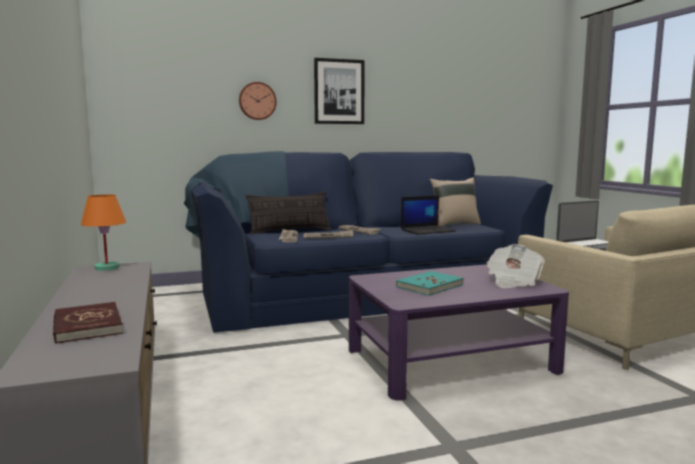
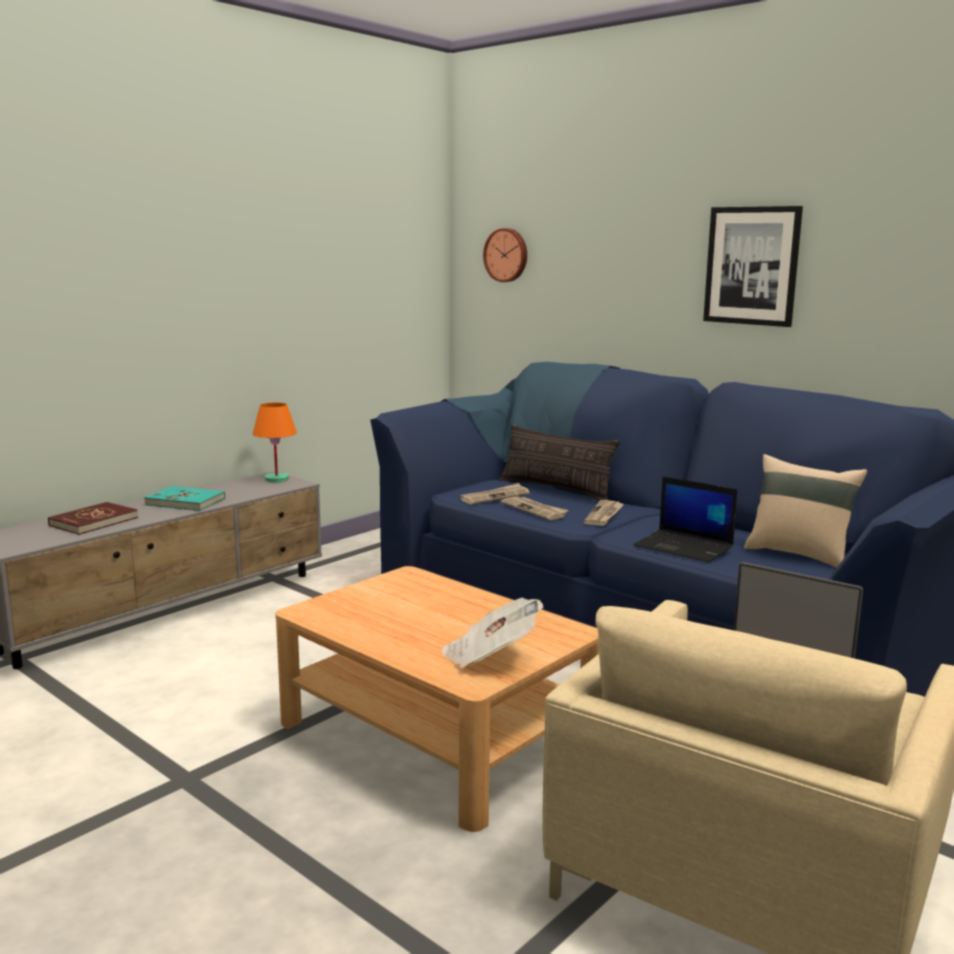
camera: 60 degrees right, 5 degrees up
(257, 101) = (624, 280): wall clock -> wall clock (507, 255)
(429, 286) = (402, 611): turquoise book -> turquoise book (185, 502)
(450, 360) = (437, 734): purple coffee table -> beige coffee table

